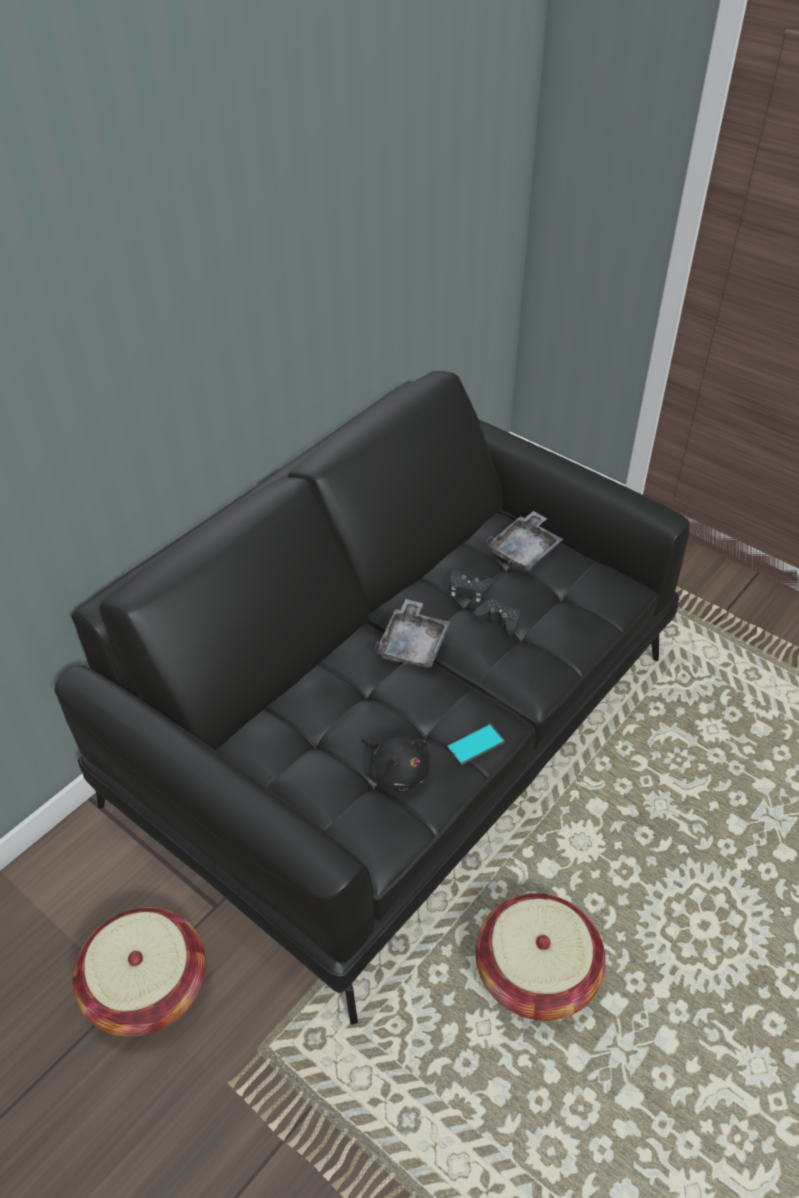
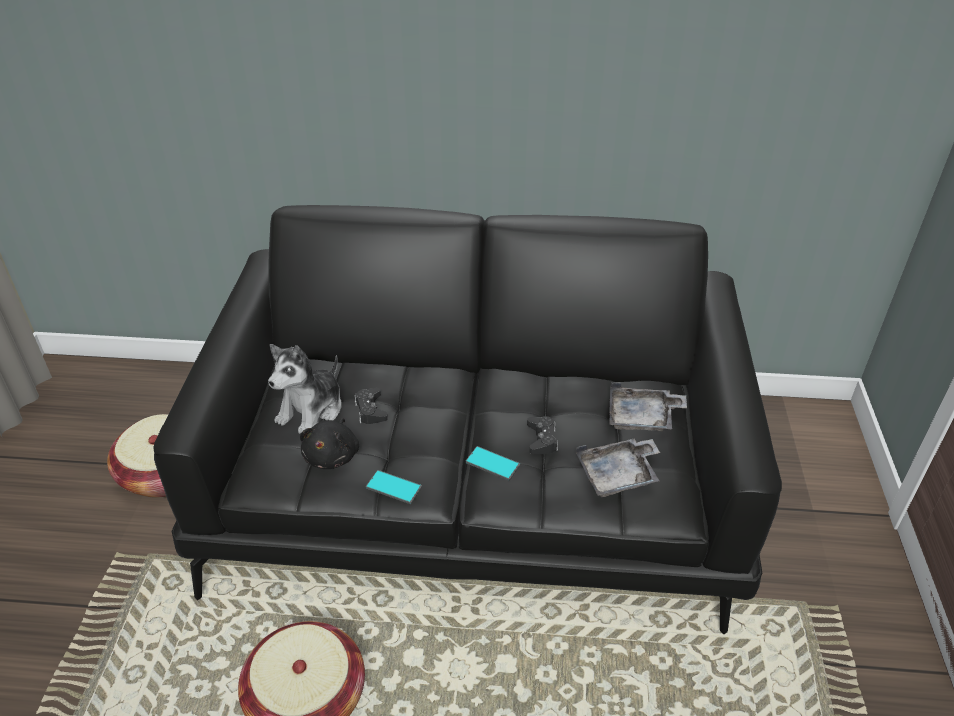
camera: 55 degrees right, 5 degrees down
(321, 760) = (311, 410): none -> plush toy
(413, 644) = (467, 403): grey tray -> grey tray (618, 475)
(469, 589) = (557, 405): black game controller -> black game controller (370, 410)
(501, 665) = (492, 464): none -> phone

